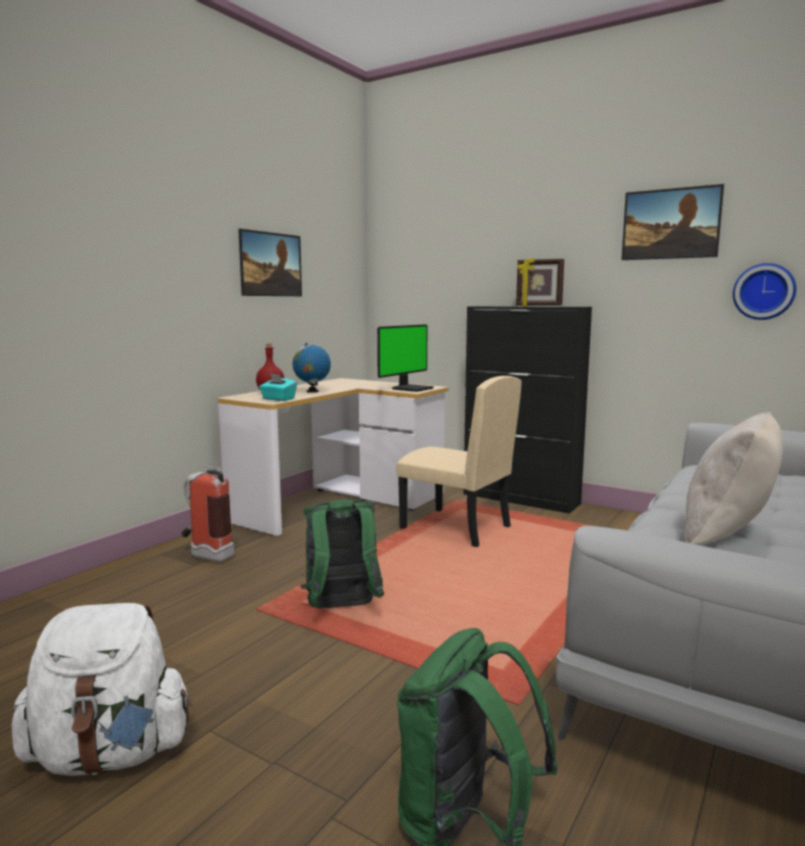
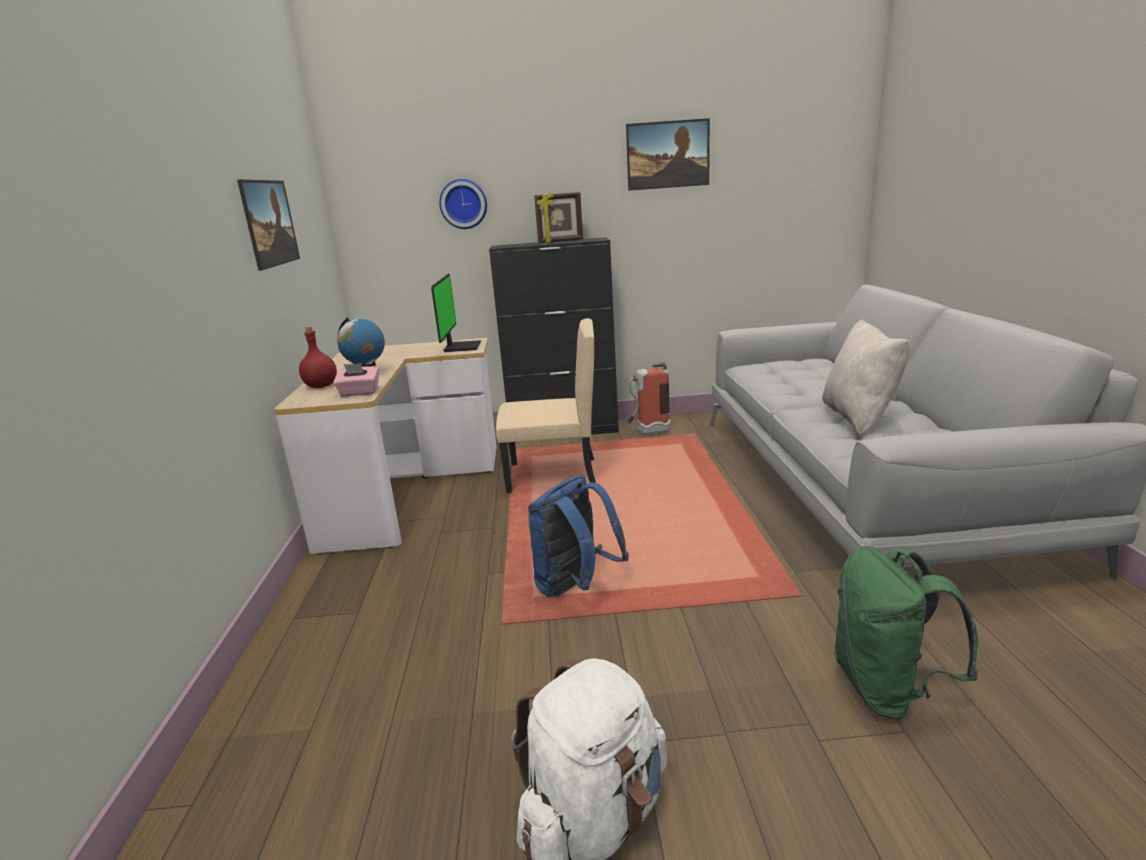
camera: 35 degrees left, 10 degrees up
(206, 556) = (354, 598): fire extinguisher -> fire extinguisher (647, 432)
(278, 399) = (359, 393): turquoise tissue box -> pink tissue box
(342, 609) = (575, 587): green backpack -> blue backpack
(764, 291) = (745, 213): wall clock -> wall clock (463, 204)

